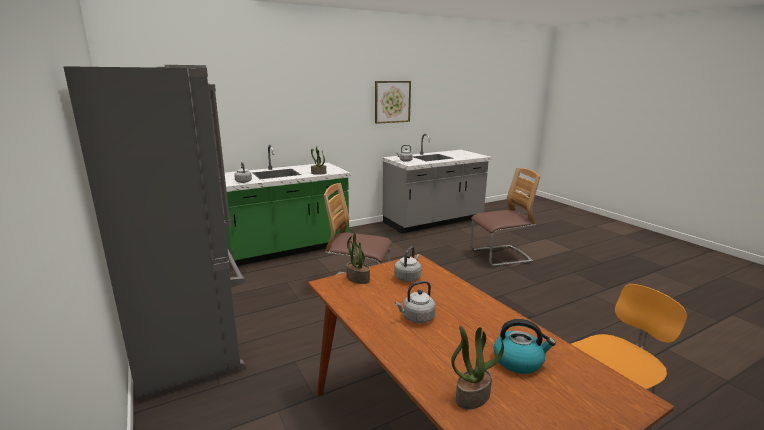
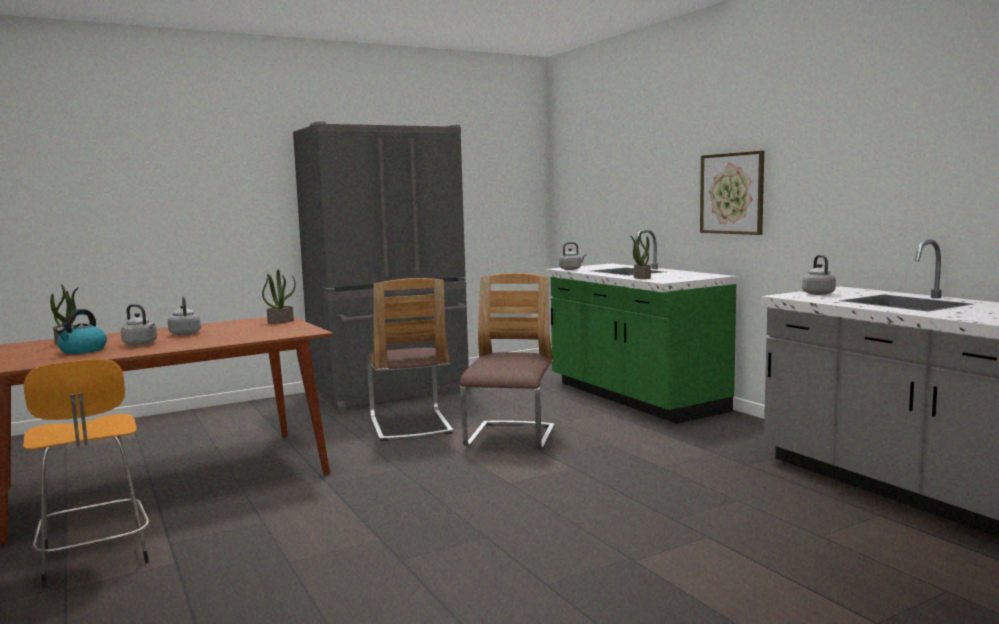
camera: 90 degrees right, 10 degrees down
(392, 102) = (874, 158): picture -> picture (732, 193)
(408, 277) = (269, 330): grey kettle -> grey kettle (141, 344)
(500, 256) = (702, 554): chair -> chair (410, 425)

